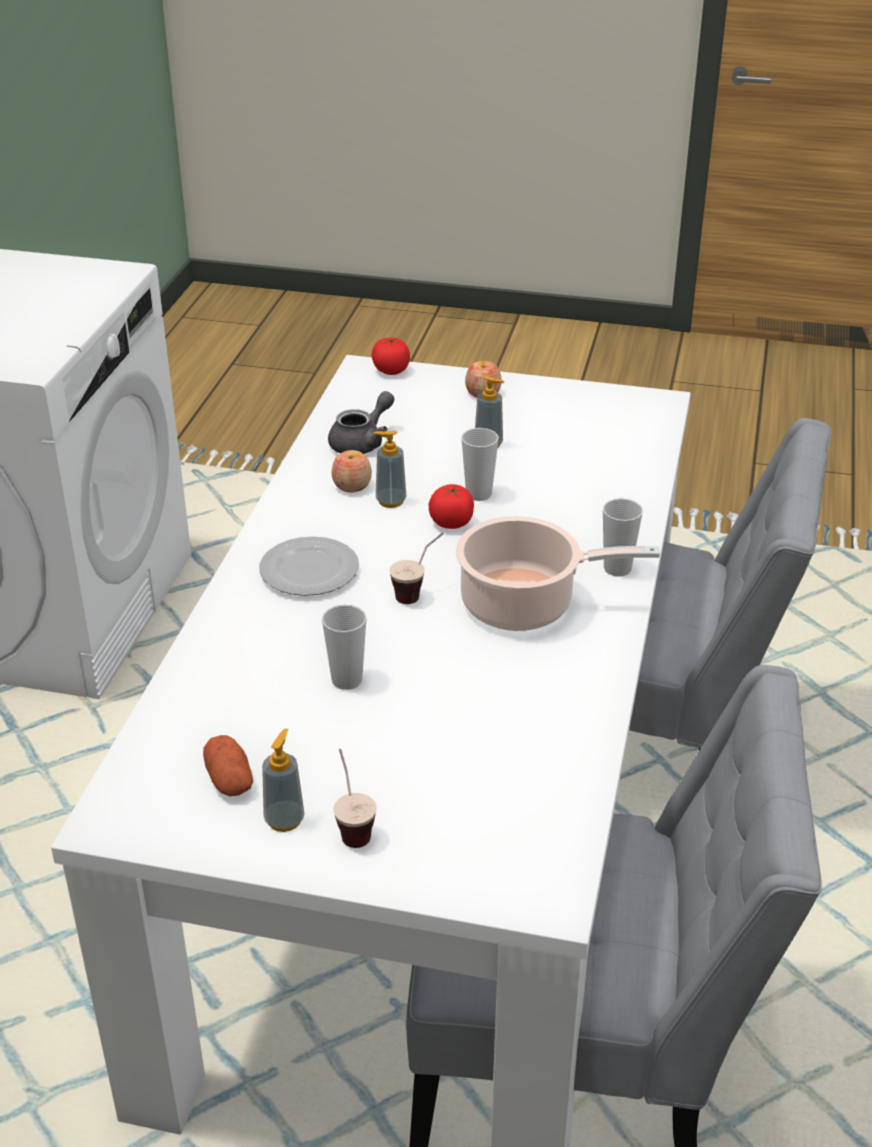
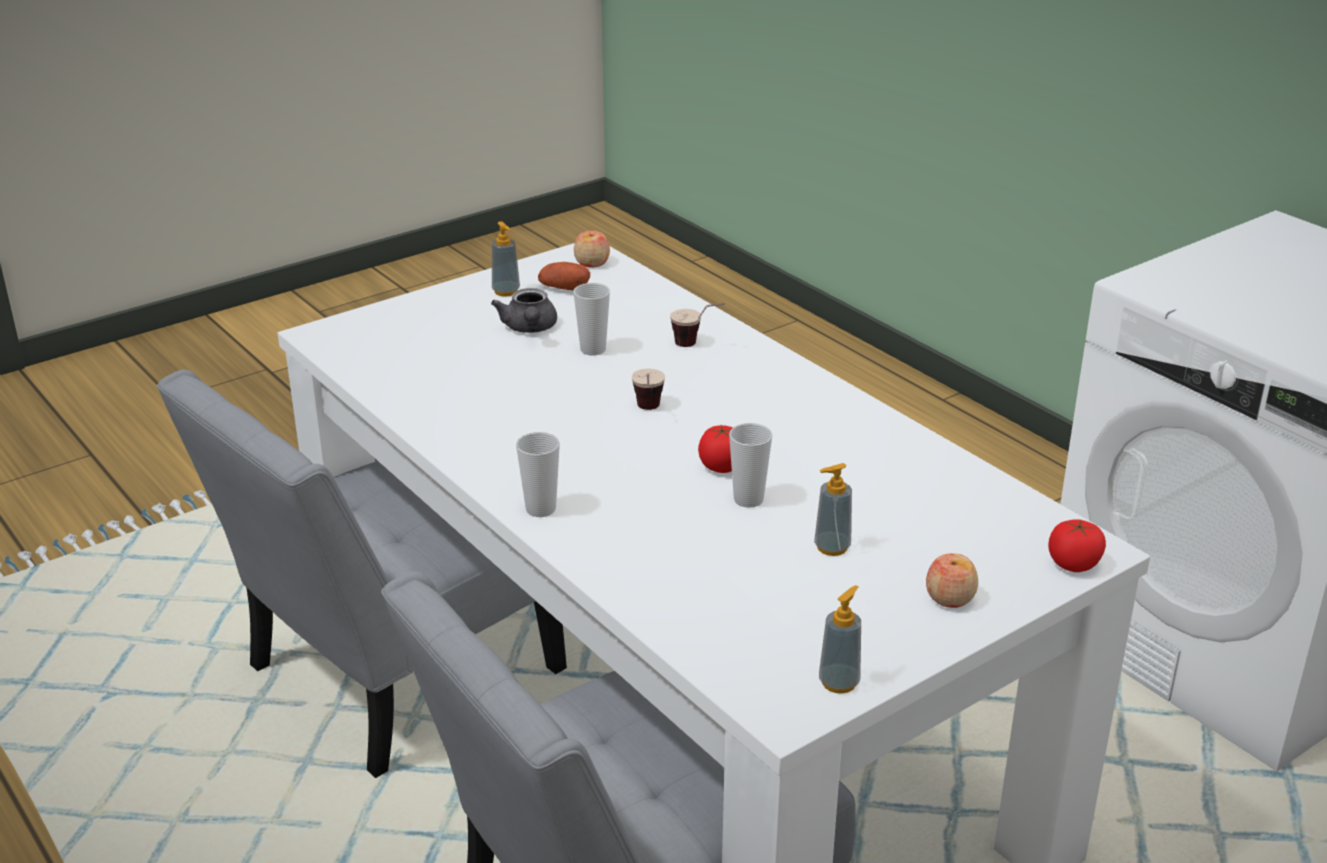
camera: 130 degrees right, 5 degrees down
(310, 571) = (740, 383): plate -> none
(351, 826) = (468, 306): cup -> cup (697, 345)
(352, 485) = (847, 447): apple -> apple (592, 263)
(362, 442) = (922, 482): grey teapot -> grey teapot (529, 329)
(390, 501) = (796, 454): soap dispenser -> soap dispenser (839, 682)
(525, 604) = (564, 446): cooking pot -> none

